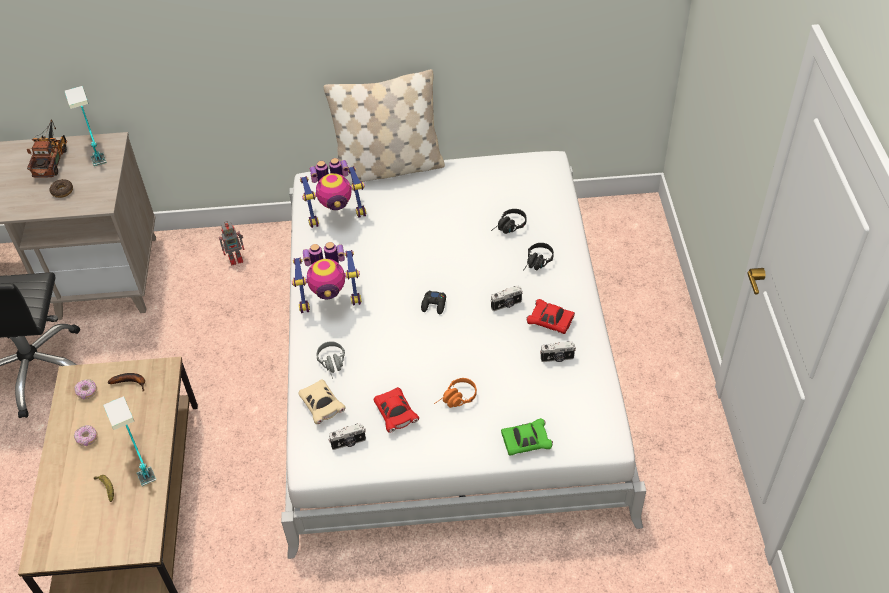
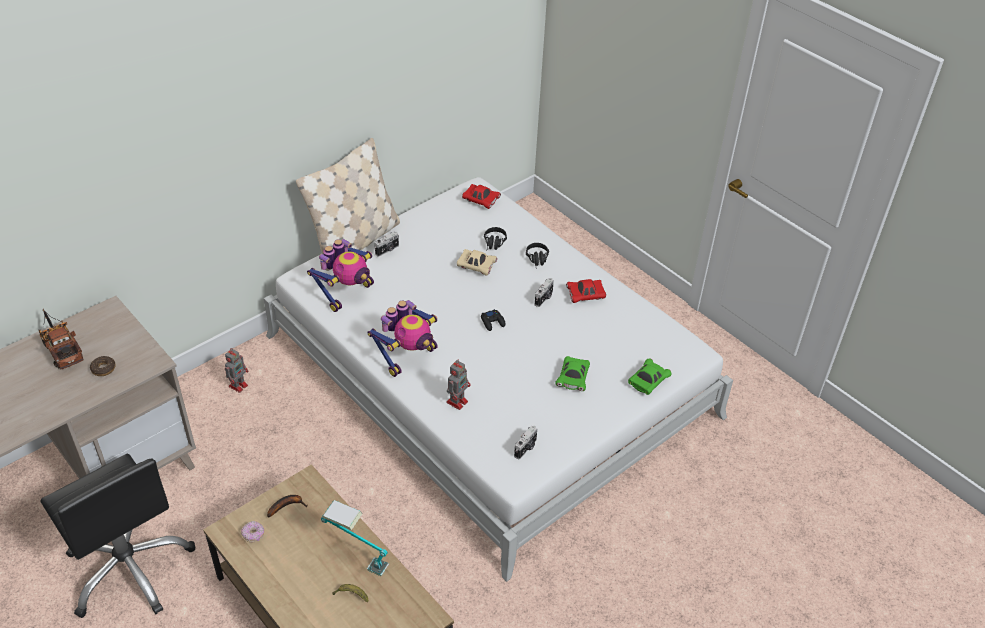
camera: 40 degrees left, 5 degrees down
(87, 438) = (292, 569): donut -> none
(94, 147) = (95, 320): table lamp -> none
(322, 406) = (479, 434): beige toy car -> beige toy car (476, 267)
(333, 364) = (457, 401): grey headphones -> toy robot
(395, 415) = (540, 411): red toy car -> red toy car (481, 201)
(456, 400) = (573, 379): orange headphones -> green toy car
(557, 358) = (614, 317): camera -> camera (387, 250)

